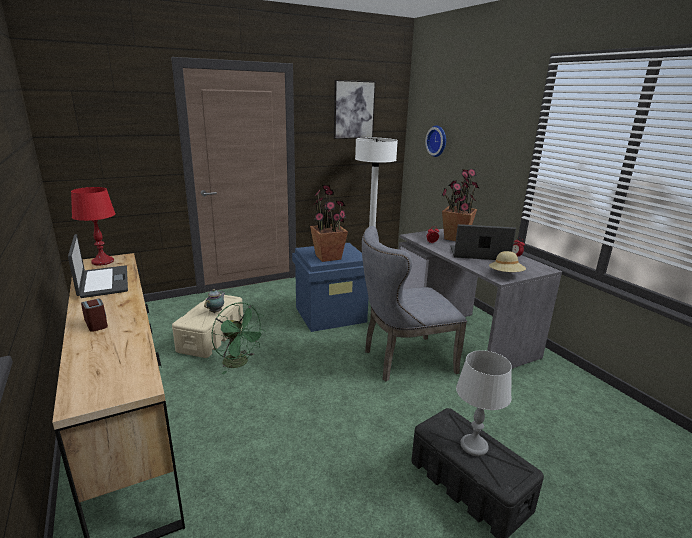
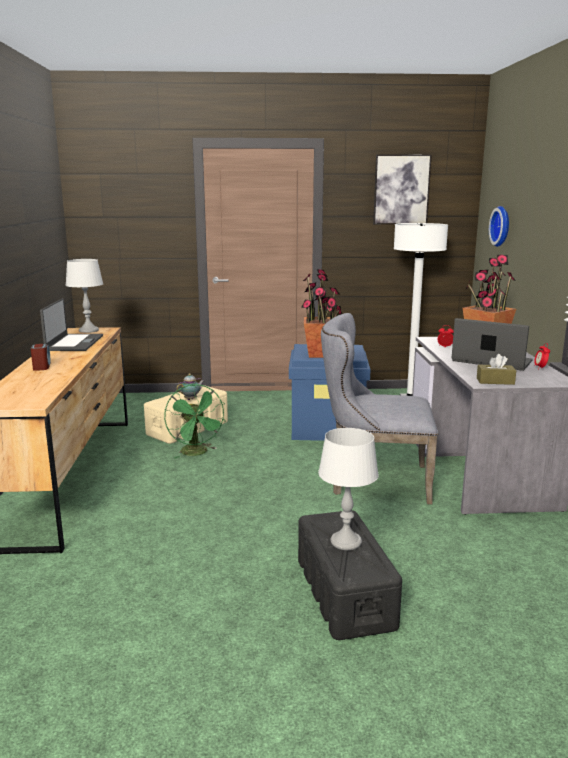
camera: 25 degrees right, 5 degrees down
(103, 262) = (88, 330): red table lamp -> grey table lamp
(505, 275) = (495, 381): beige hat -> brown tissue box

